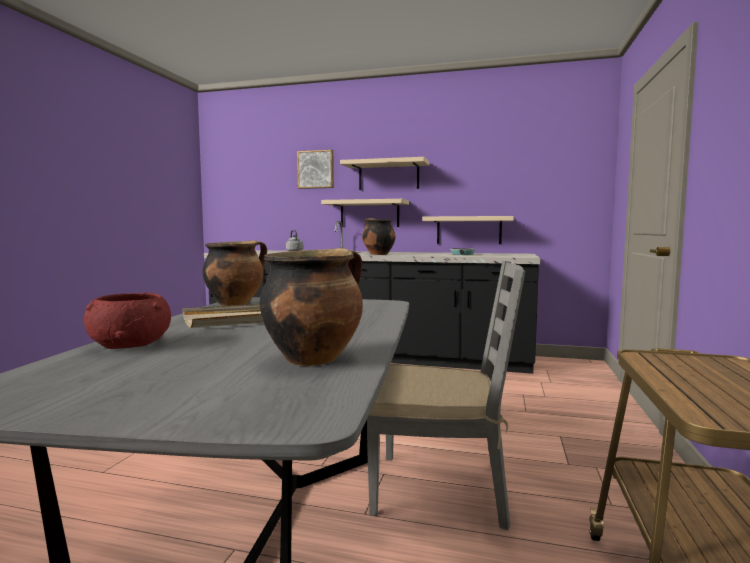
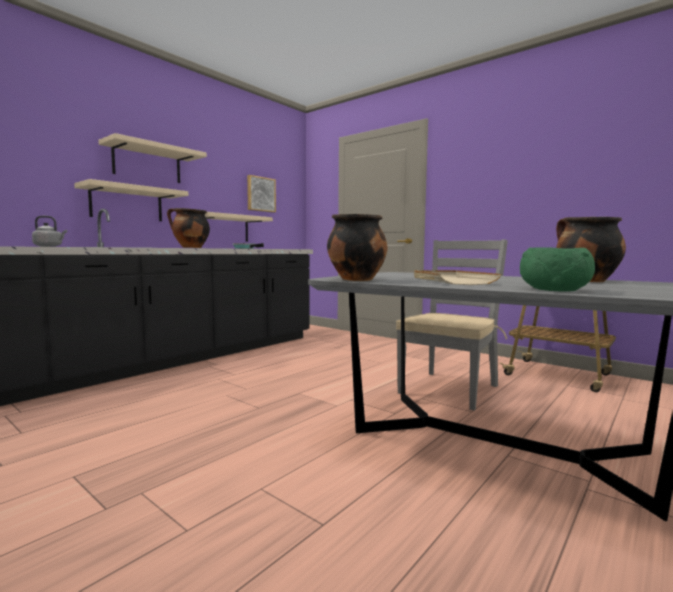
camera: 65 degrees left, 0 degrees up
(130, 344) = (554, 290): red bowl -> green bowl
(316, 169) = (45, 135): picture -> picture (260, 194)

